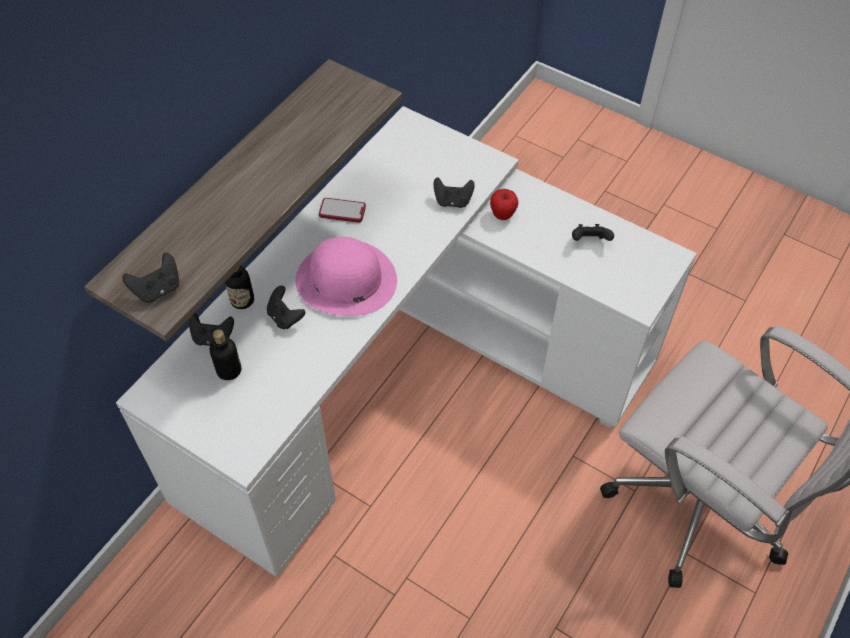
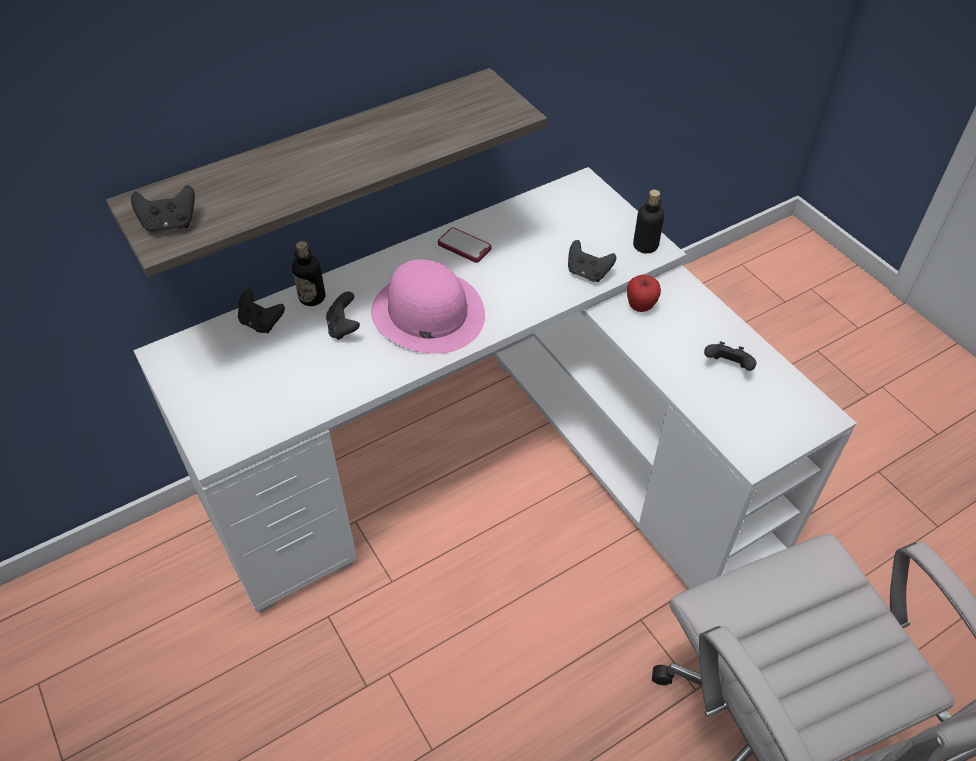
camera: 25 degrees right, 5 degrees down
(229, 370) = (256, 359): bottle -> bottle (645, 245)

